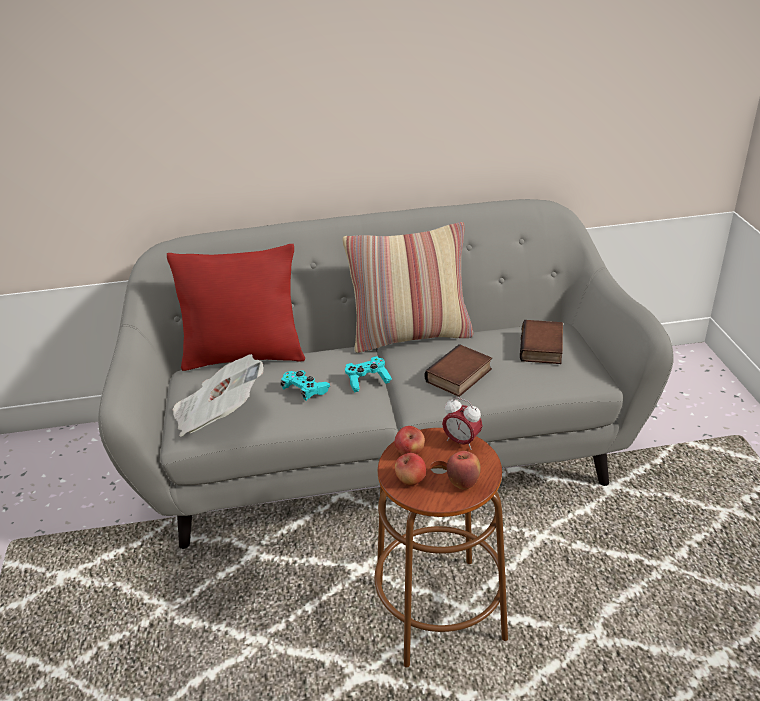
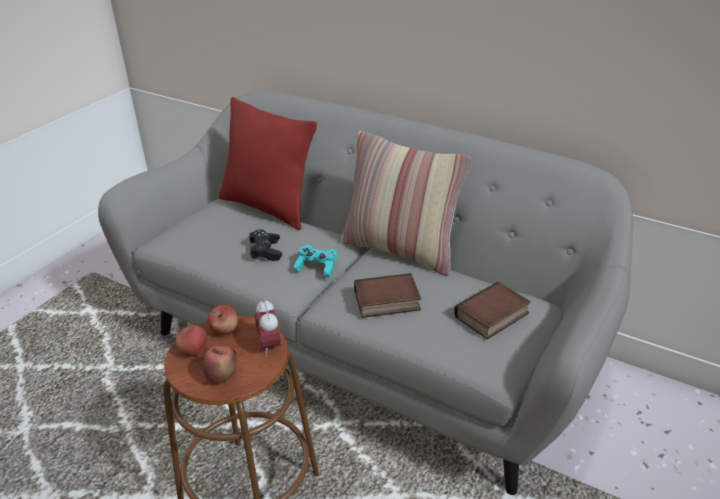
camera: 40 degrees right, 0 degrees up
(219, 415) = (195, 240): newspaper -> none
(305, 390) = (266, 251): turquoise game controller -> black game controller

